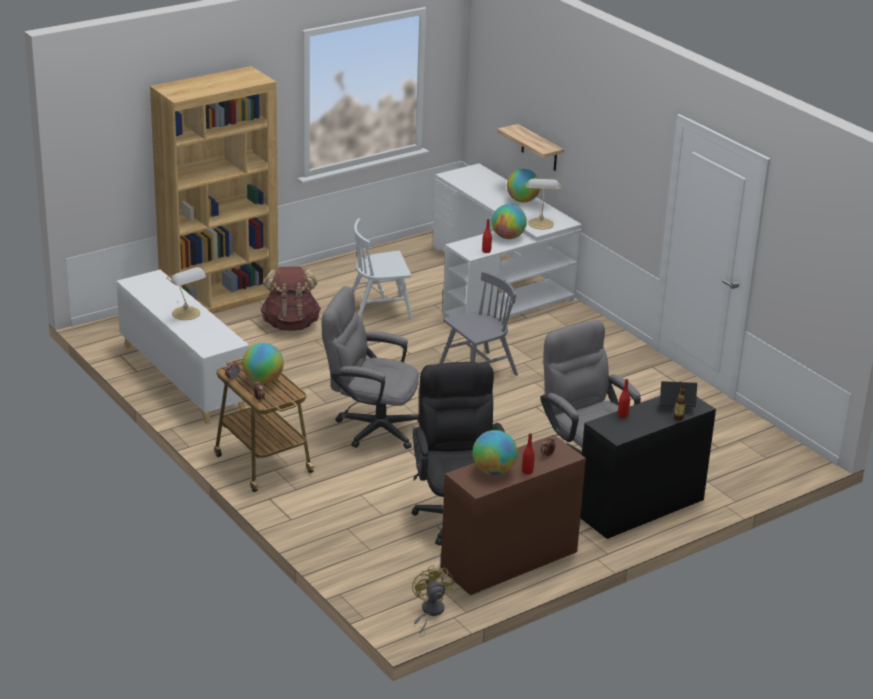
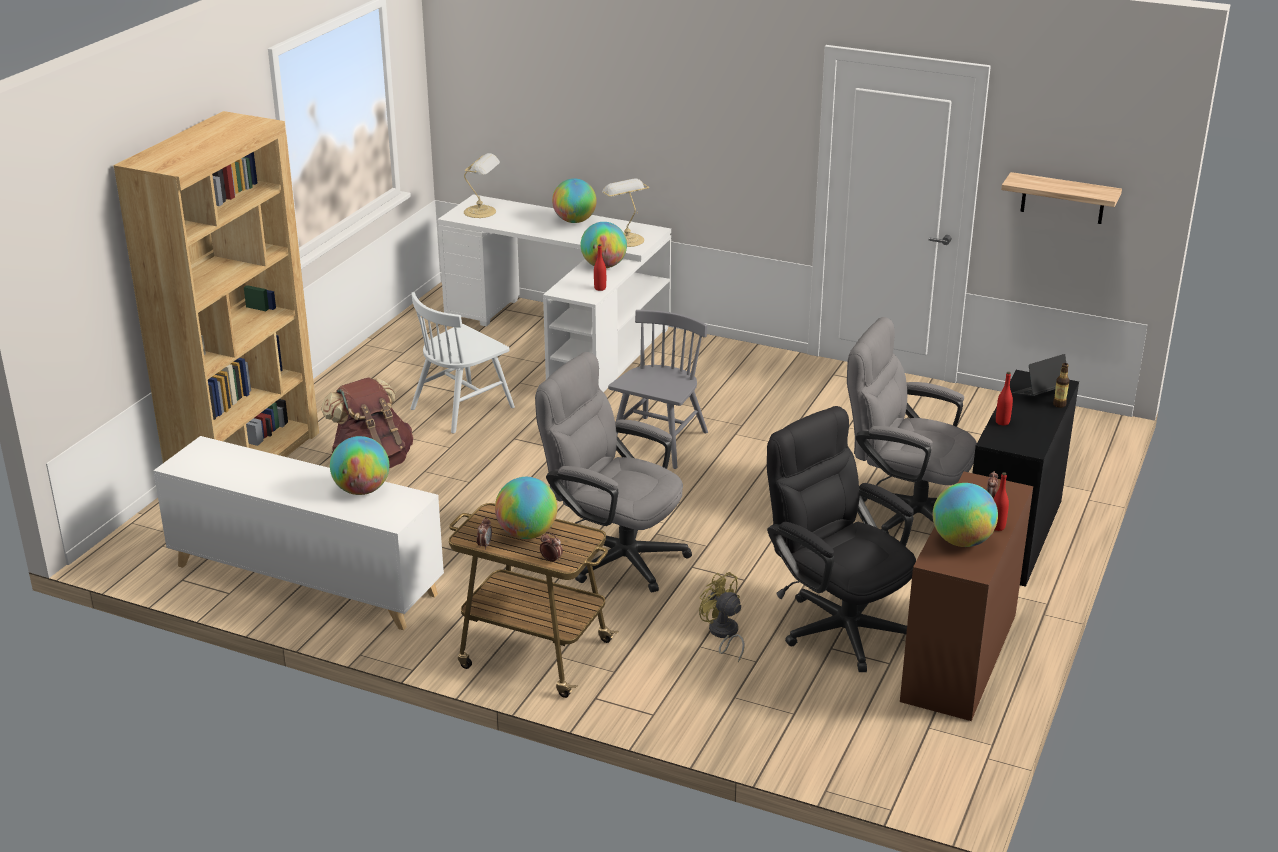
camera: 30 degrees left, 0 degrees up
(187, 314) = (307, 482): table lamp -> table lamp (481, 212)
(210, 328) = (362, 490): none -> globe
(371, 427) = (614, 555): grey office chair -> grey office chair turned 45 degrees clockwise
(429, 612) = (954, 764): yellow fan -> yellow fan (723, 634)
(539, 148) = (579, 149): shelf -> shelf (1063, 198)

